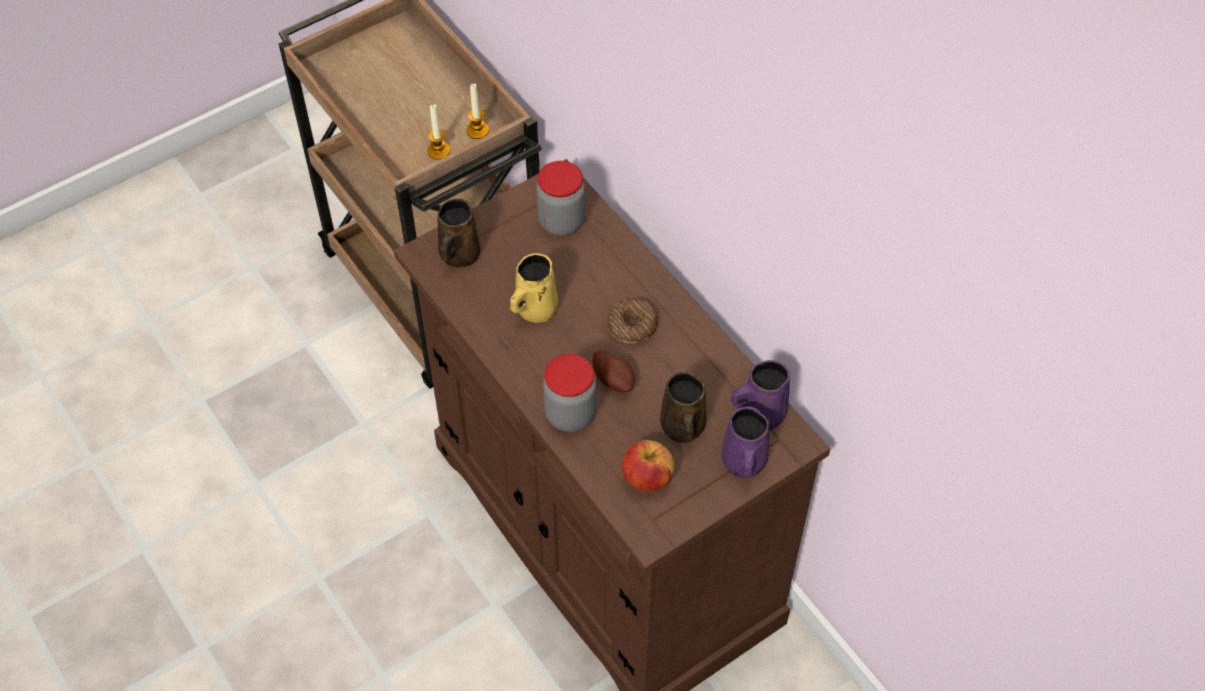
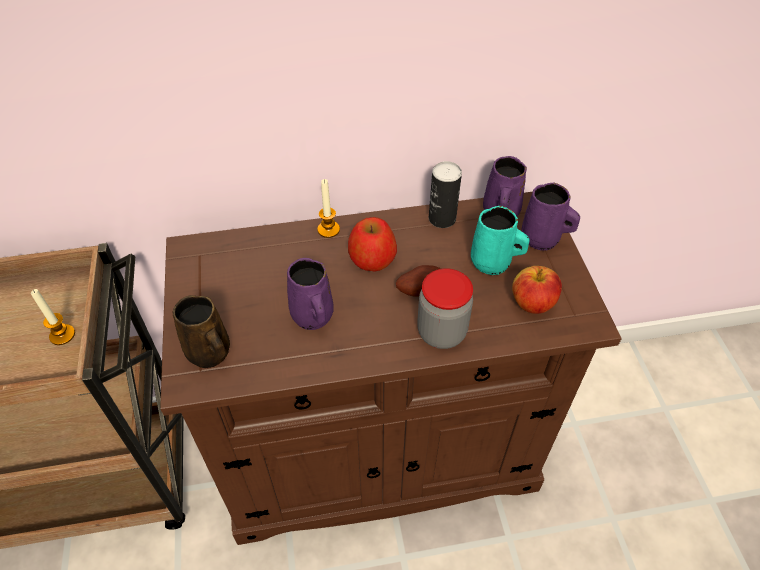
camera: 65 degrees left, 5 degrees down
(477, 130) = (68, 296): candle -> candle (328, 229)
(534, 309) = (313, 317): yellow mug -> purple mug
(561, 221) = (231, 264): jar -> none
(631, 326) = (372, 258): donut -> apple
(682, 428) = (493, 263): brown mug -> turquoise mug
(720, 364) = (442, 219): none -> can

